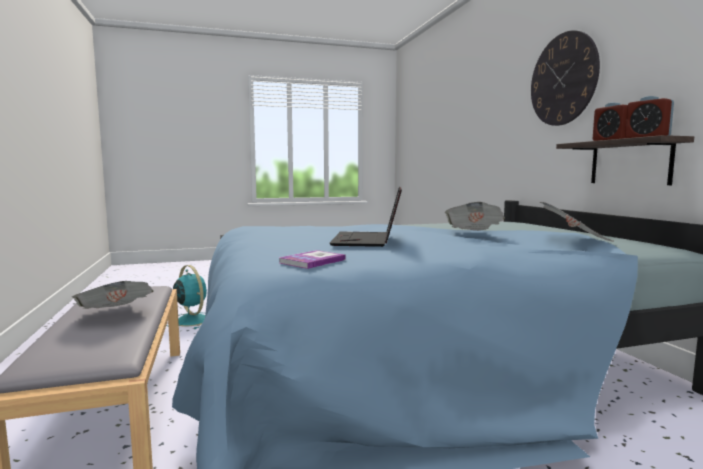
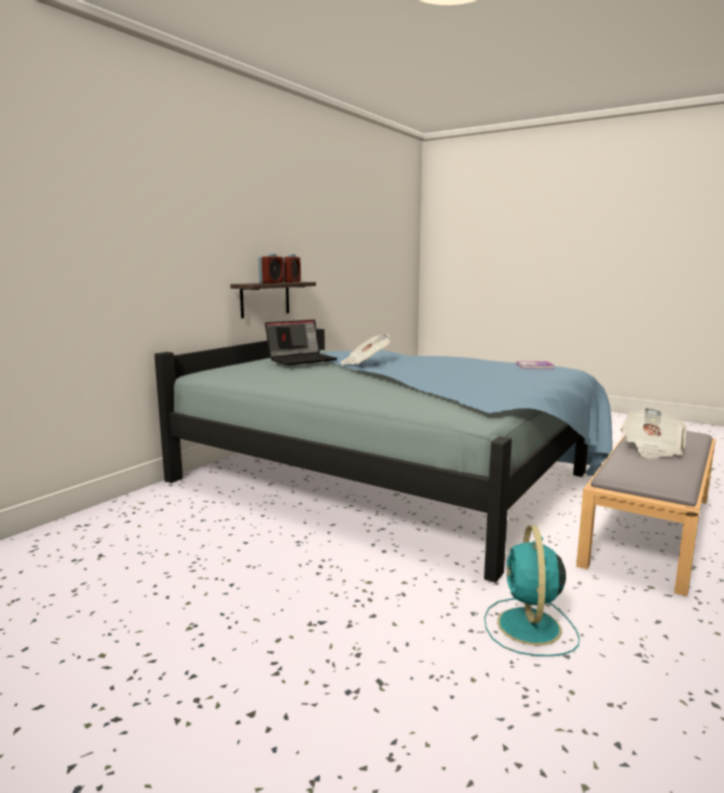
camera: 130 degrees left, 5 degrees up
(368, 240) = (460, 369): laptop -> laptop (302, 359)
(563, 79) = (202, 215): wall clock -> none
(574, 239) = (350, 352): newspaper -> none

